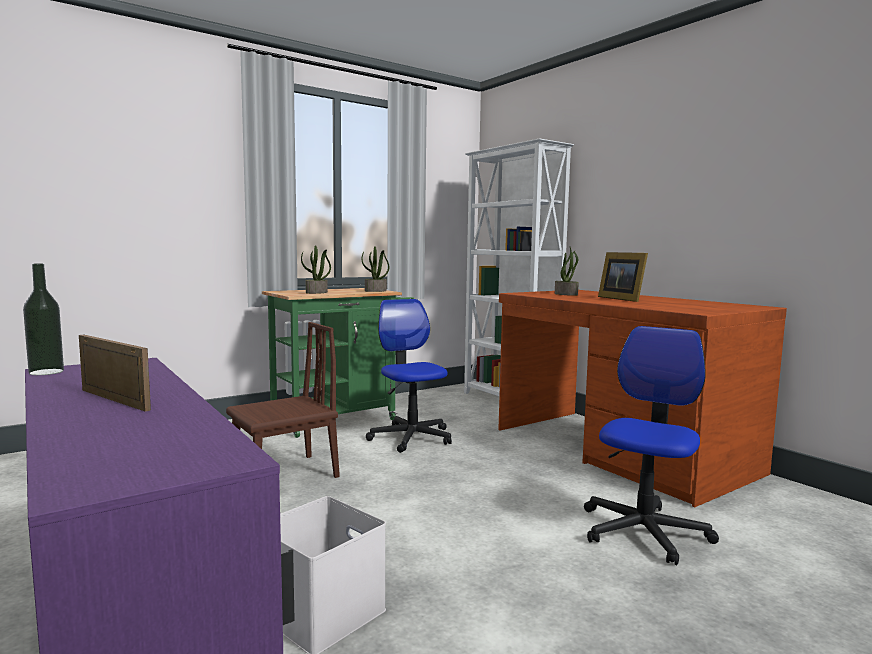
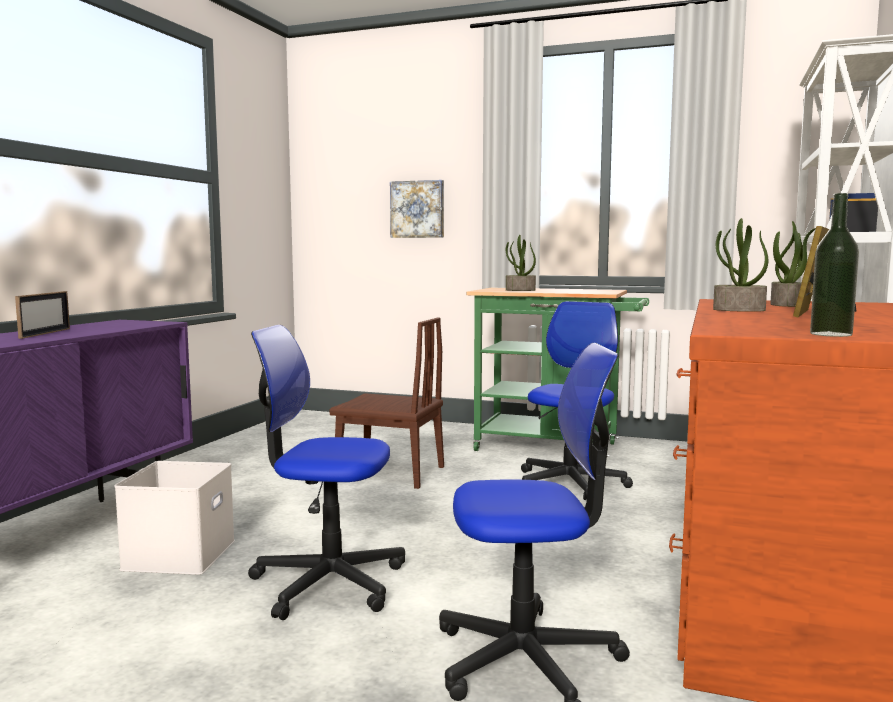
camera: 55 degrees right, 0 degrees up
(46, 372) = (112, 321): bottle -> bottle (831, 334)
(165, 215) = (418, 209): none -> picture
(375, 291) = (595, 292): potted plant -> potted plant (738, 310)
(473, 558) = (328, 582): none -> office chair

